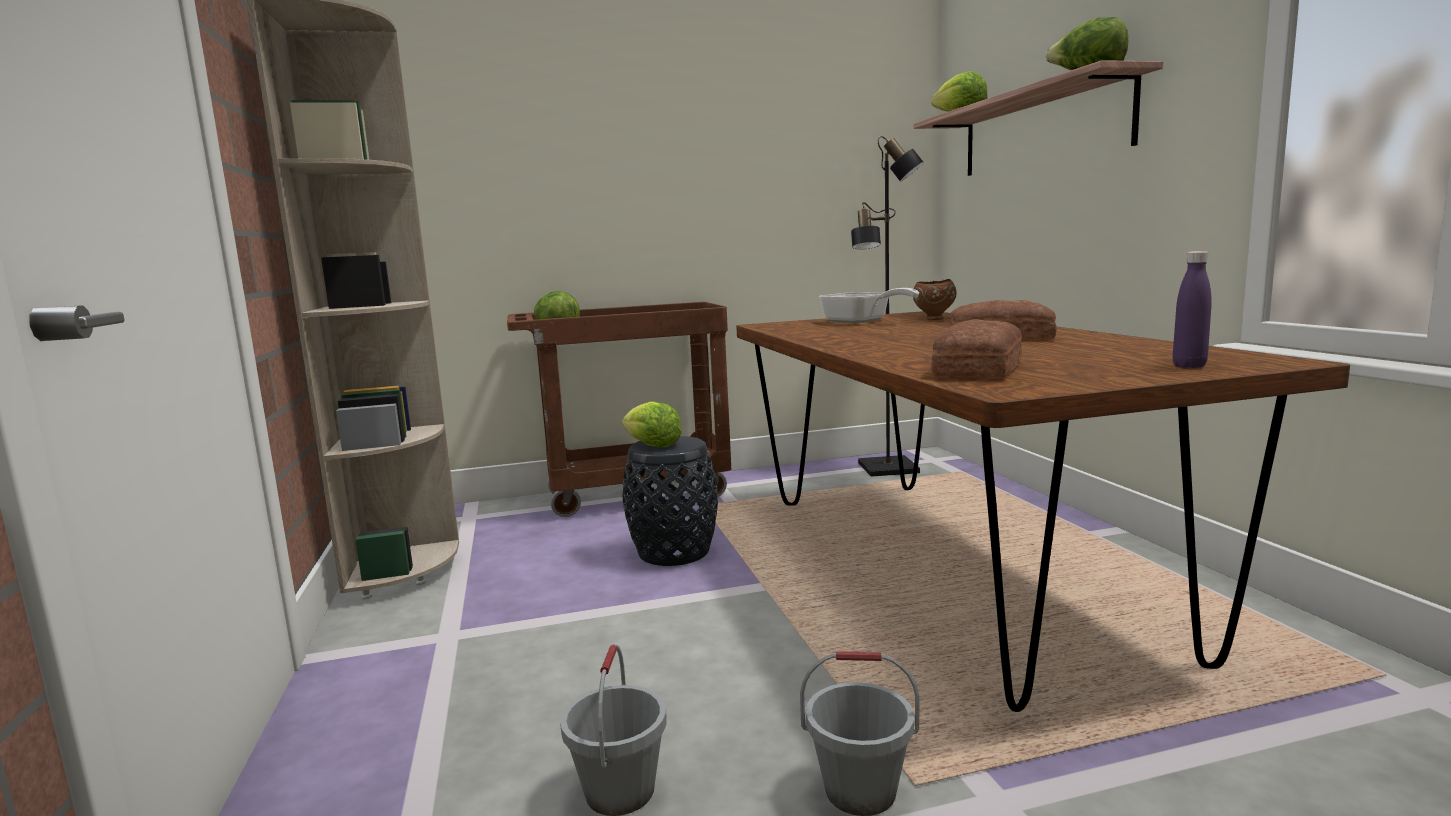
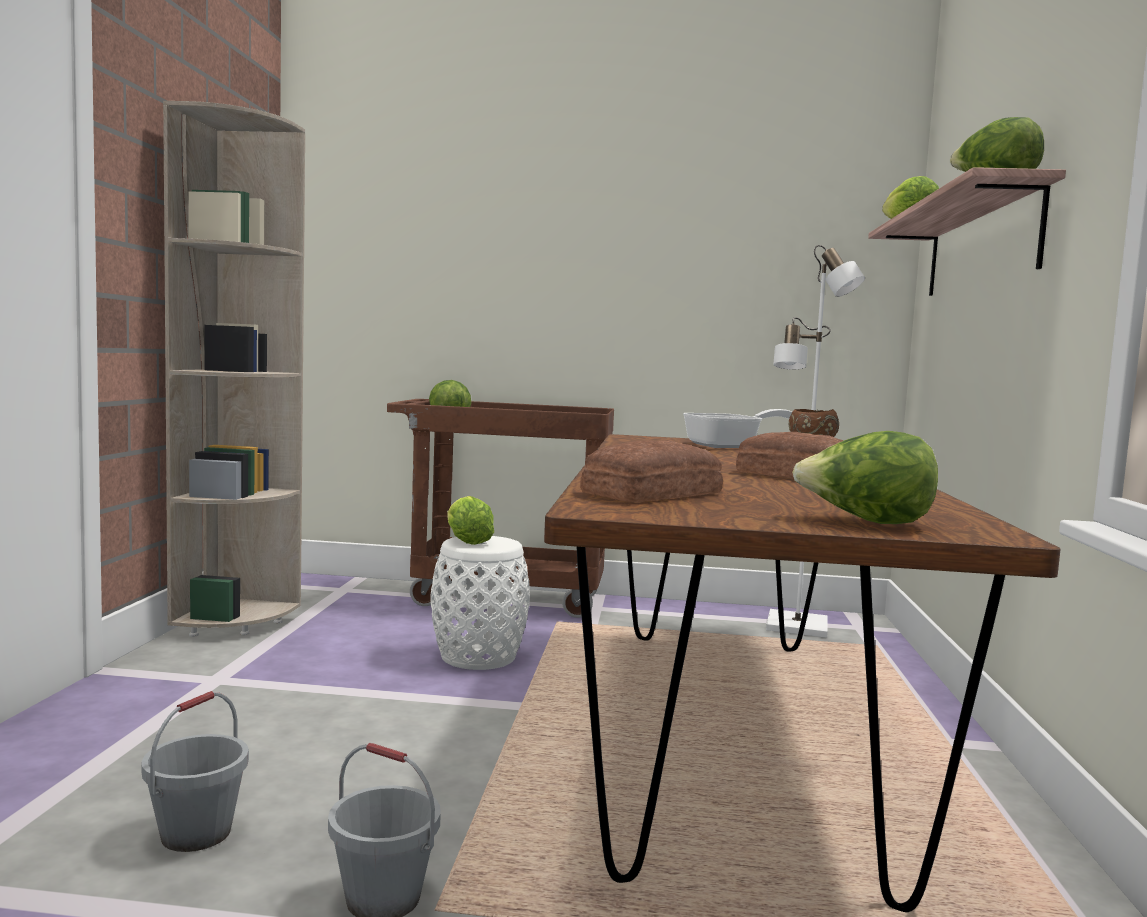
camera: 20 degrees right, 5 degrees down
(673, 552) = (478, 657): black stool -> white stool
(861, 322) = (730, 446): frying pan -> frying pan turned 90 degrees counterclockwise
(887, 468) = (796, 625): black floor lamp -> white floor lamp
(1189, 366) = (866, 522): purple bottle -> lettuce

